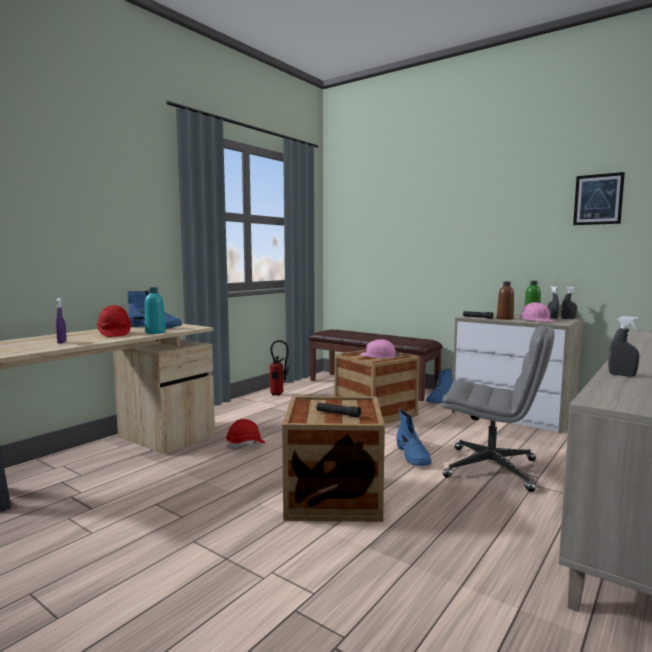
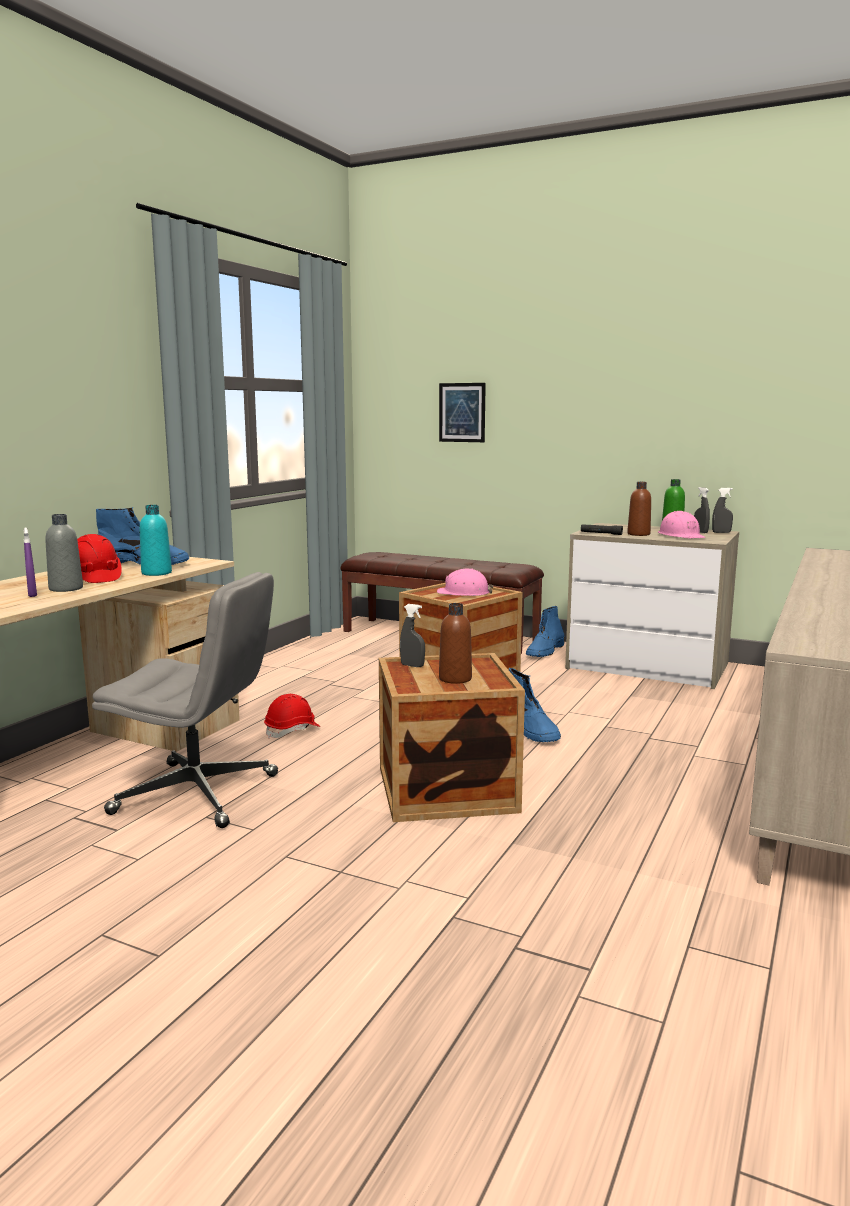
camera: 10 degrees left, 5 degrees up
(87, 339) = (66, 588): none -> grey bottle
(278, 395) = (305, 656): fire extinguisher -> none
(338, 414) = (455, 679): black flashlight -> brown bottle
(492, 468) = (638, 739): grey office chair -> grey office chair (198, 794)
(598, 199) = (761, 365): picture -> picture (462, 412)
(622, 375) = (811, 613): grey spray bottle -> grey spray bottle (412, 665)

